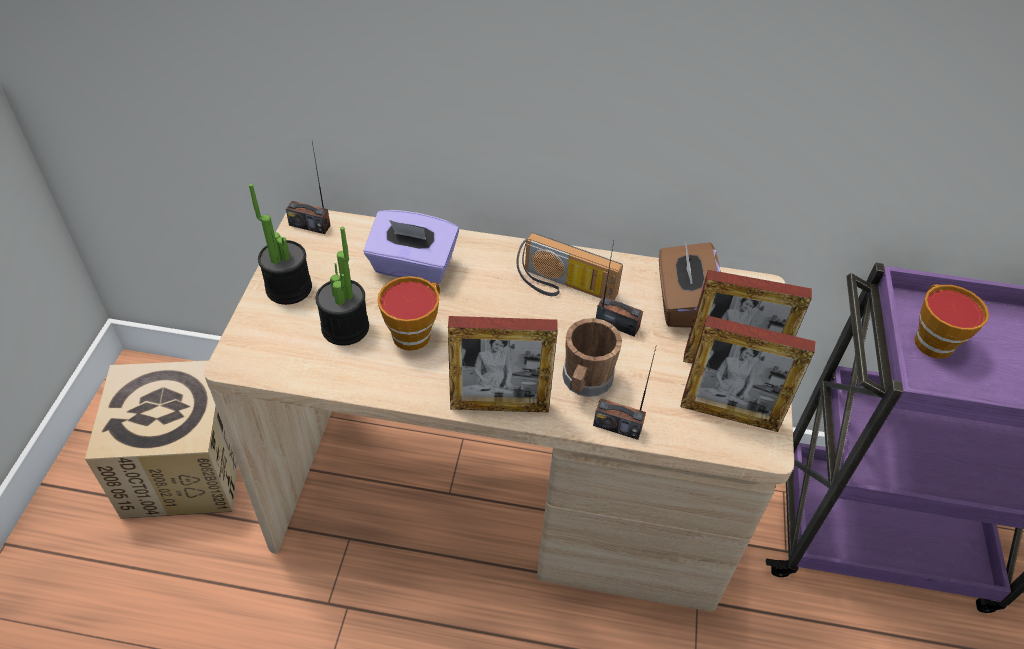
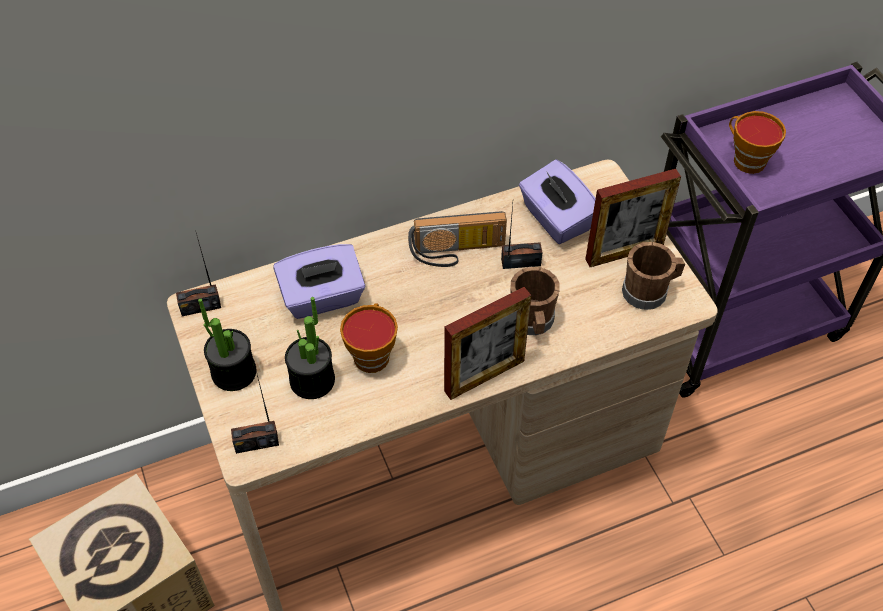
camera: 30 degrees left, 5 degrees up
(617, 426) = (580, 344): radio -> radio (256, 442)
(682, 303) = (556, 219): brown tissue box -> purple tissue box
(729, 414) = (649, 291): picture frame -> brown mug

